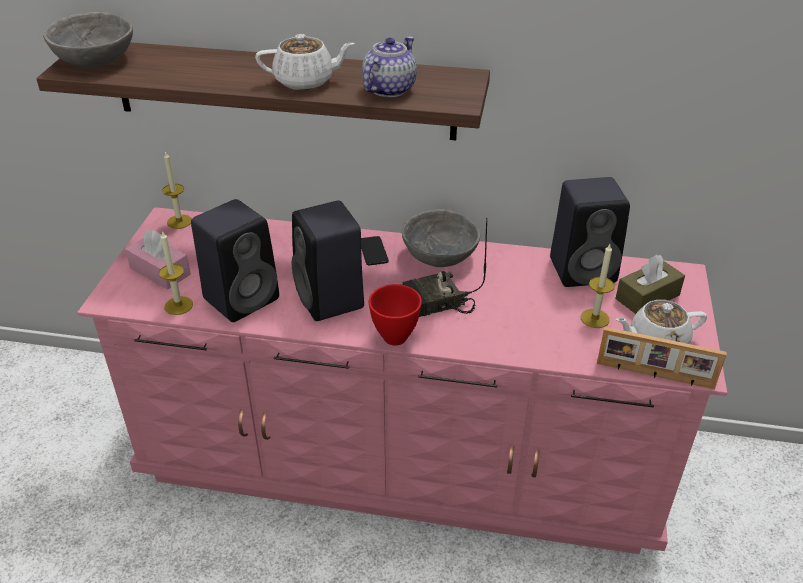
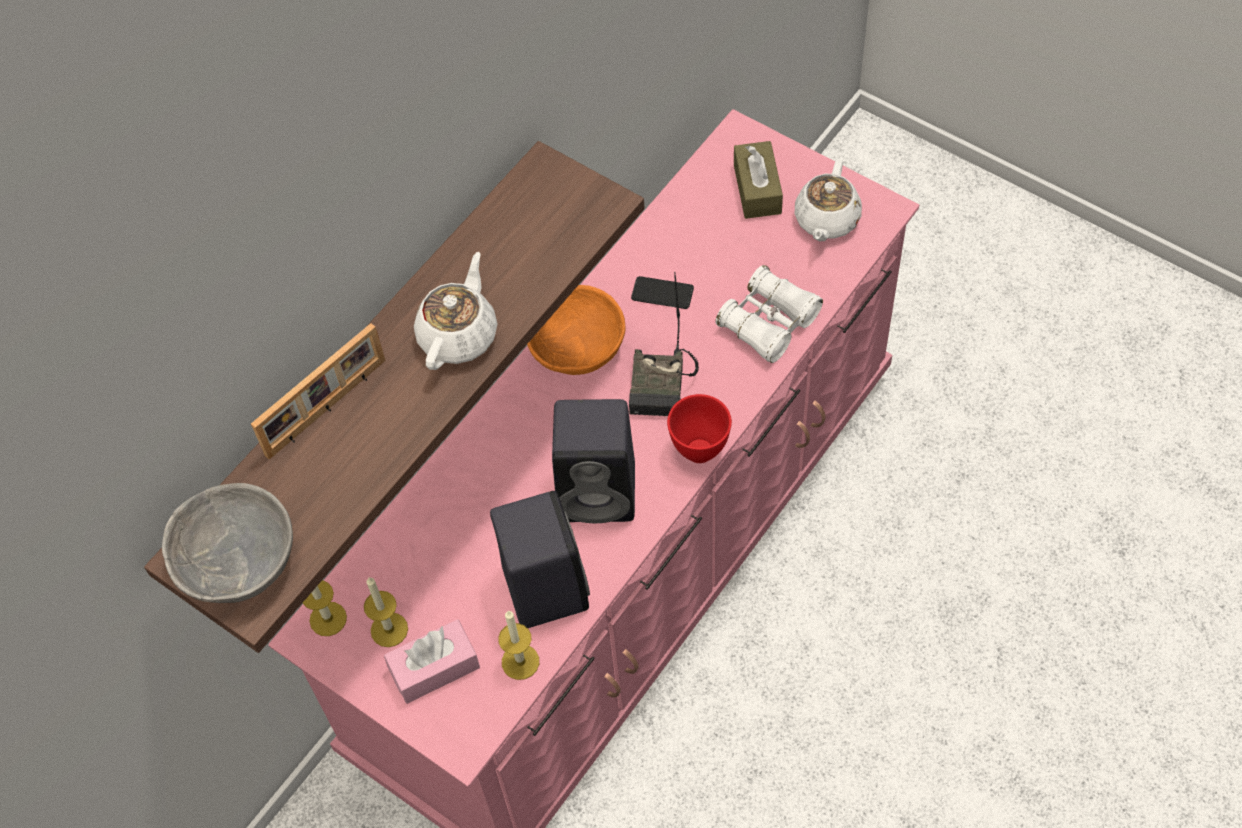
camera: 60 degrees left, 20 degrees up
(373, 251) = (529, 413): phone -> phone (662, 293)
(389, 89) = (531, 257): teapot -> none
(440, 254) = (575, 346): grey bowl -> orange bowl
(534, 339) = (768, 323): none -> white binoculars
(584, 270) = (682, 220): black speaker -> none
(595, 318) = (765, 253): candle -> candle (389, 629)
(654, 375) = (871, 248): picture frame -> picture frame (327, 409)

